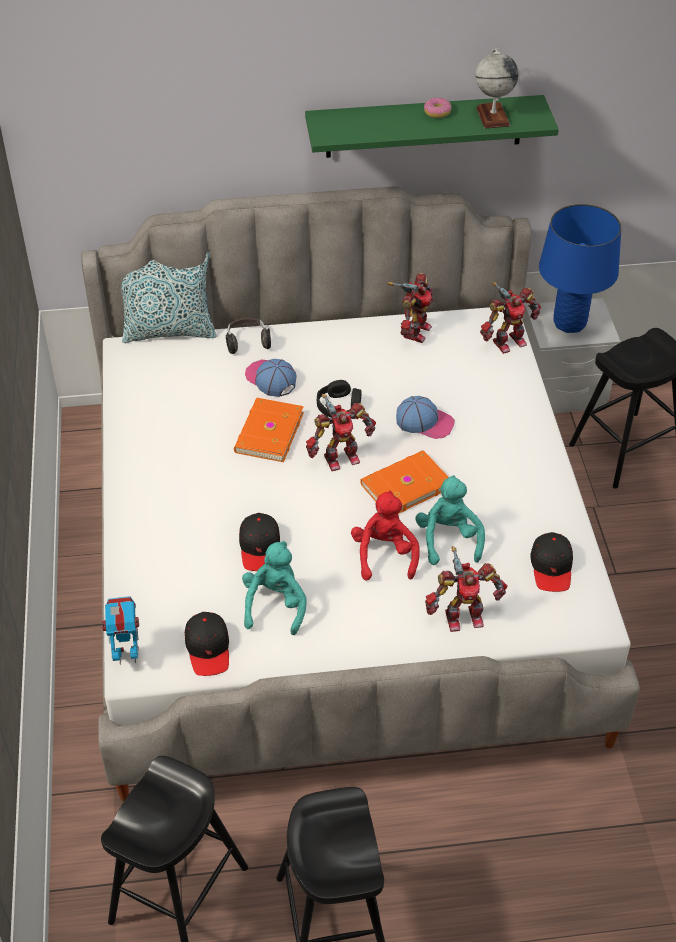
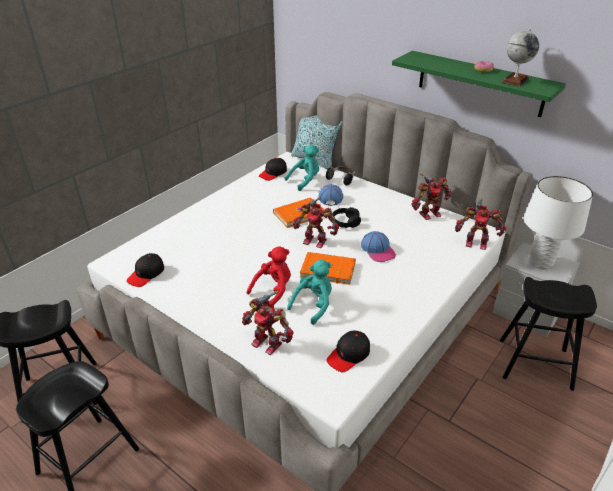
camera: 45 degrees right, 10 degrees down
(127, 655) = (117, 255): toy robot -> none
(260, 547) = (226, 252): black cap -> black cap (273, 173)
(275, 605) = (196, 277): turquoise plush toy -> turquoise plush toy (305, 181)
(569, 323) = (540, 263): blue table lamp -> white table lamp

